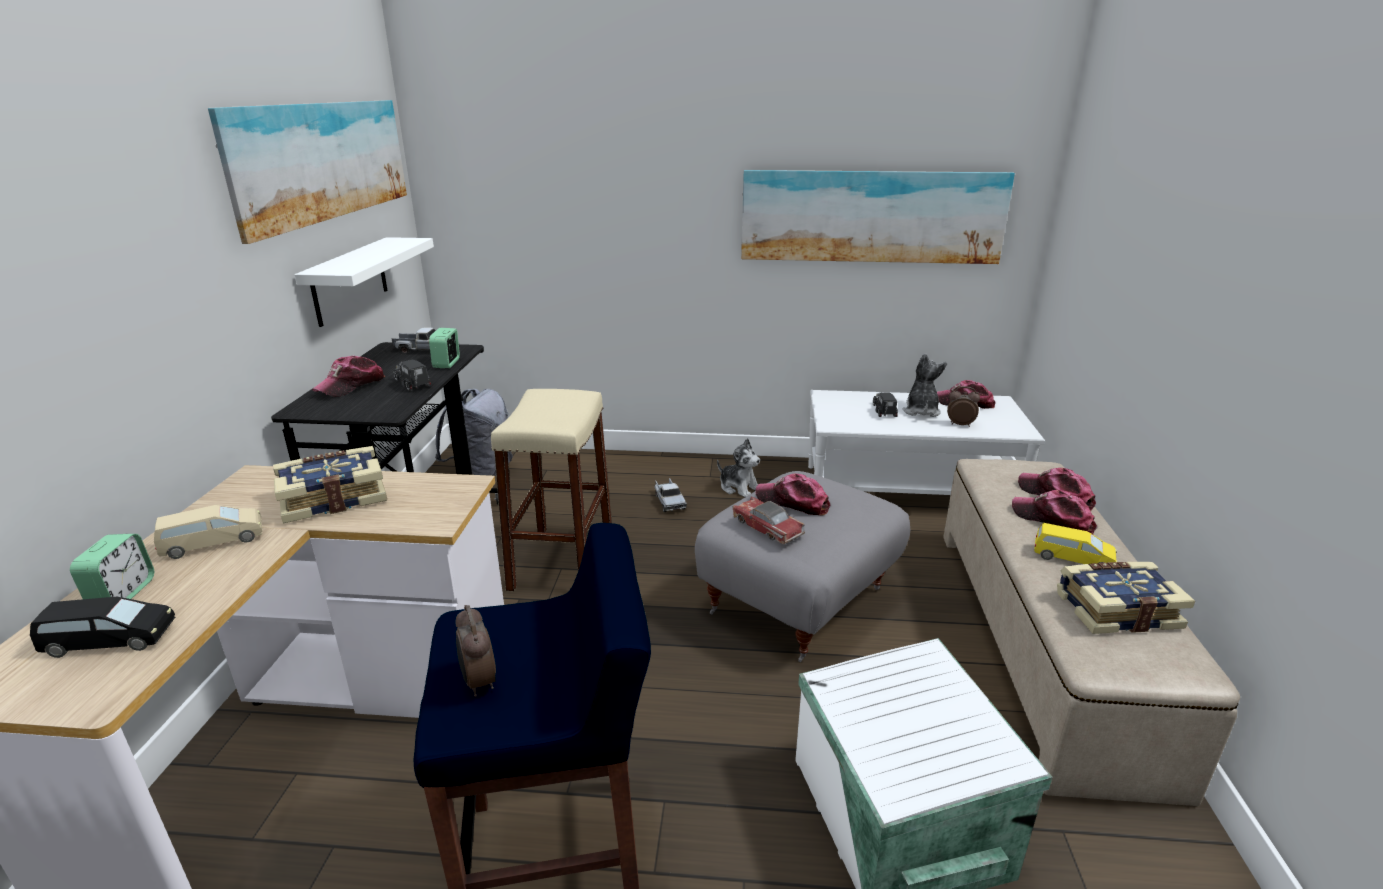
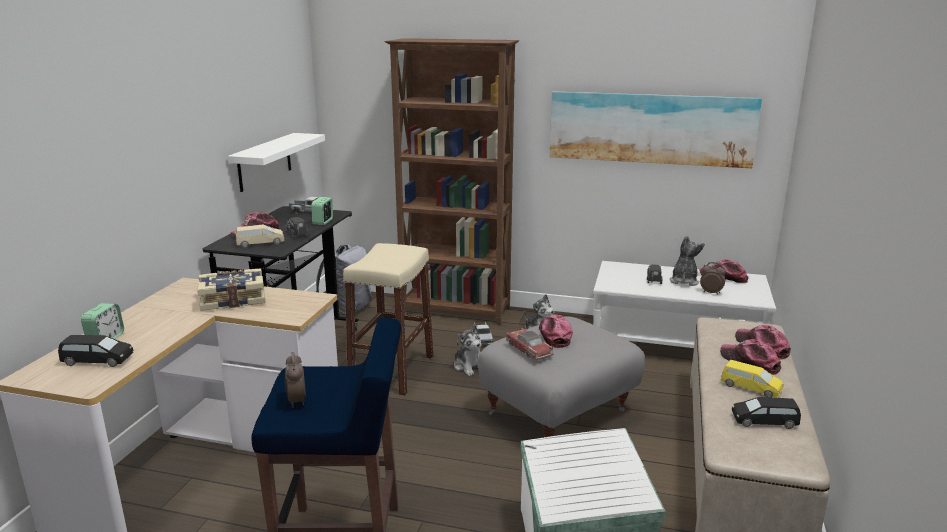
camera: 10 degrees right, 5 degrees down
(213, 542) = (158, 317): beige toy car -> beige toy car (260, 243)
(321, 161) = (252, 81): picture -> none
(625, 465) = (456, 311): none -> brown bookcase
(663, 543) = (469, 366): none -> plush toy
(793, 502) = (554, 335): cap -> cap turned 45 degrees clockwise
(1115, 609) = (764, 421): book -> black toy car

